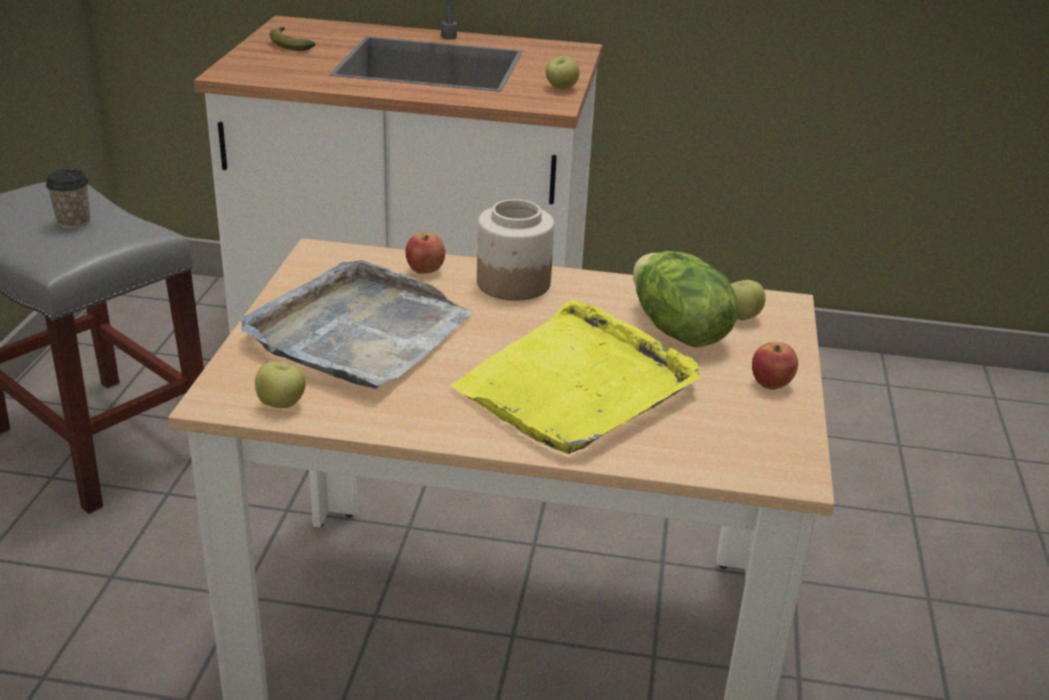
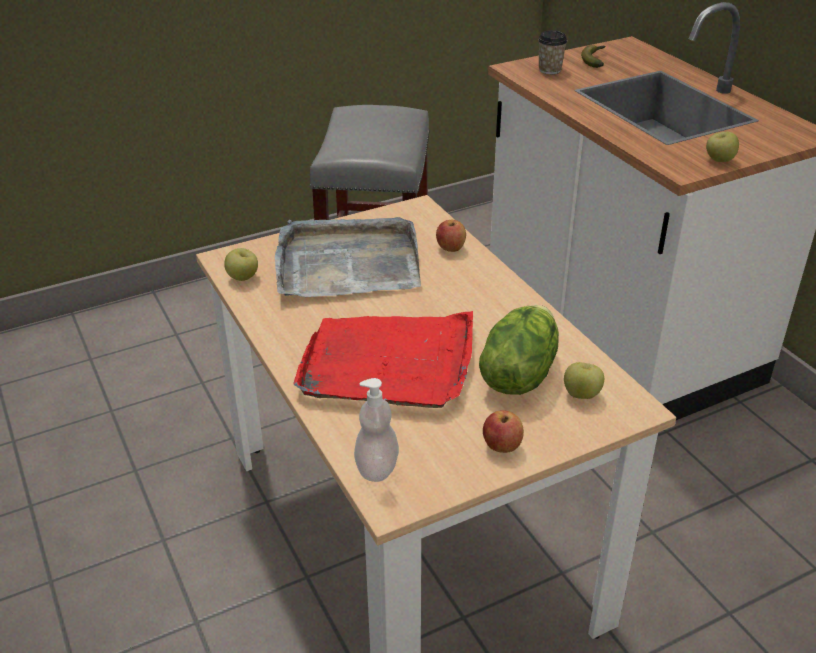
camera: 55 degrees right, 5 degrees up
(74, 222) = (374, 135): cup -> cup (550, 70)
(512, 283) = (483, 284): jar -> none
(576, 385) = (389, 364): yellow tray -> red tray
(735, 461) = (377, 468): none -> soap dispenser

